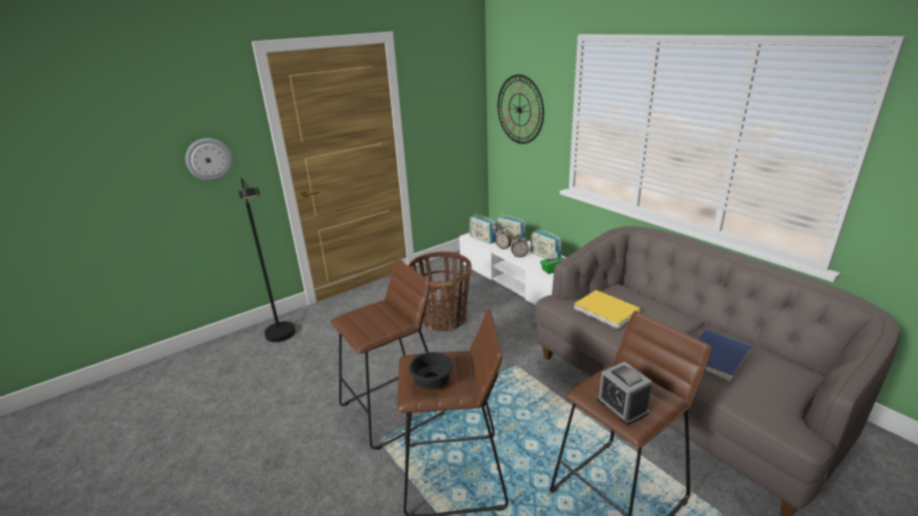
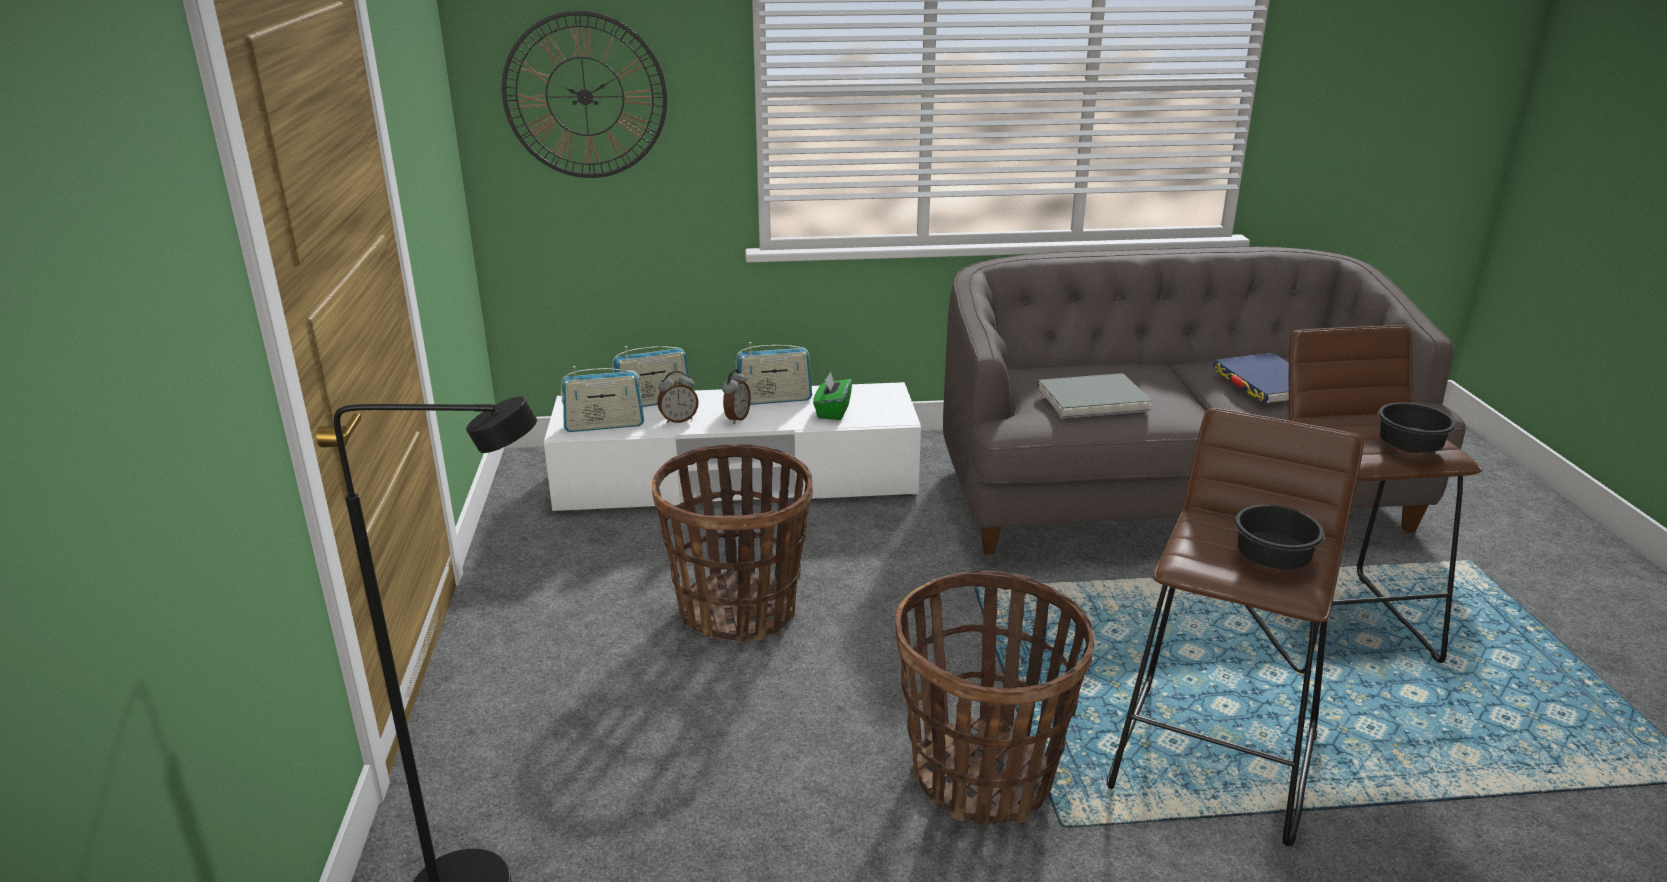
camera: 60 degrees left, 0 degrees up
(209, 159) = (168, 387): wall clock -> none
(394, 409) = (983, 776): brown stool -> basket
(606, 311) = (1092, 400): yellow book -> grey book
(622, 406) = (1409, 447): alarm clock -> black bowl

